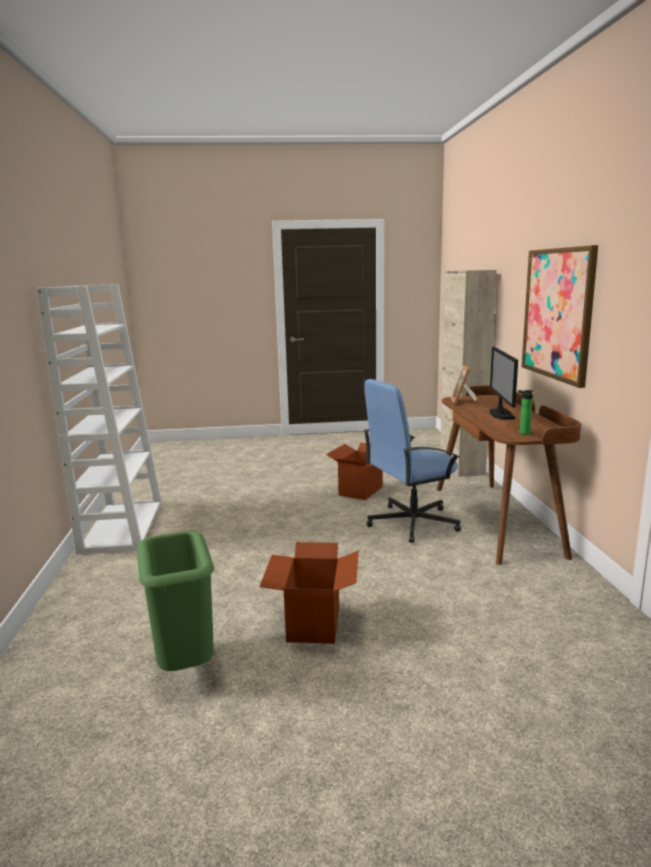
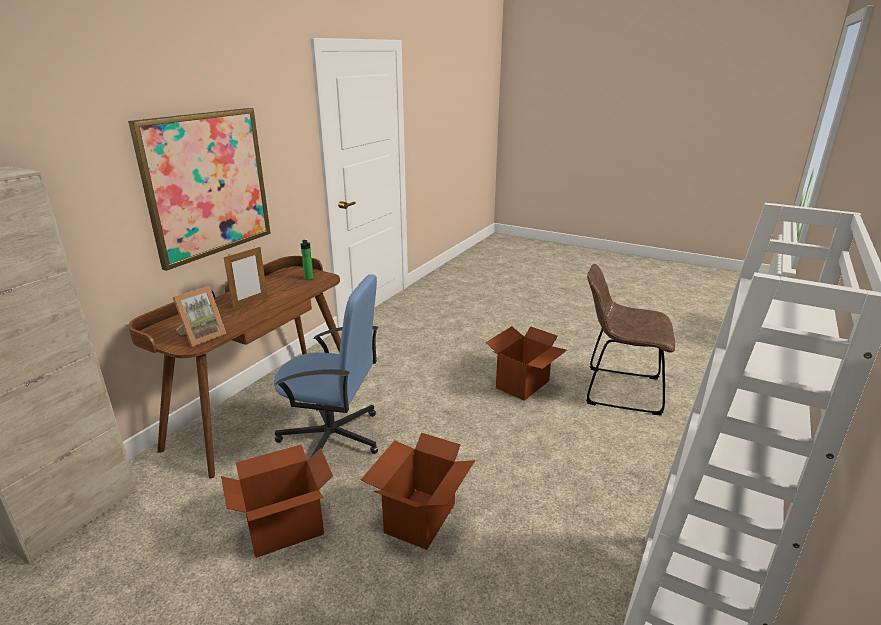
camera: 145 degrees left, 10 degrees up
(186, 666) = (617, 390): green trash can -> brown chair
(296, 514) = (419, 518): none -> cardboard box
(500, 414) = (250, 302): monitor -> picture frame

